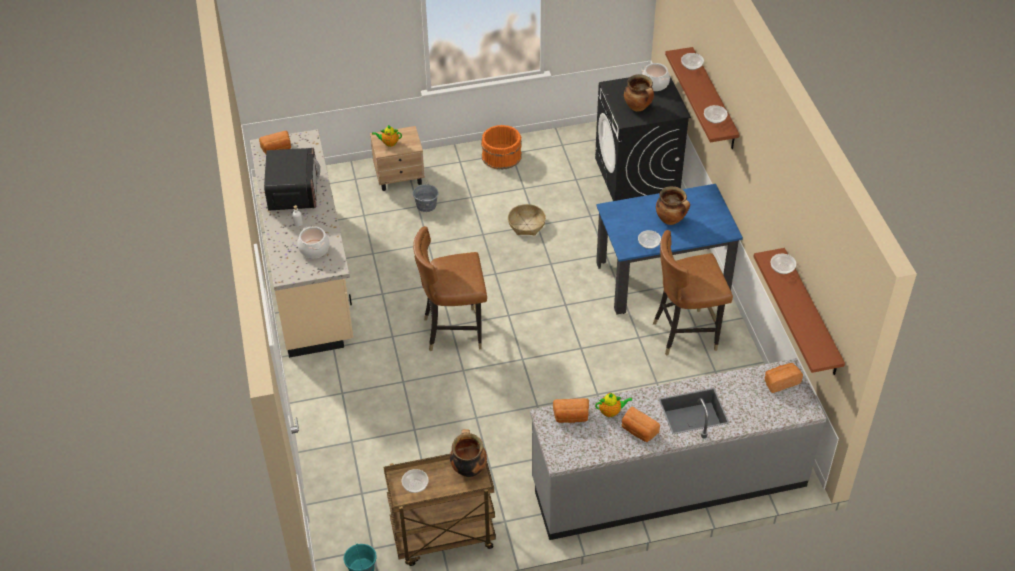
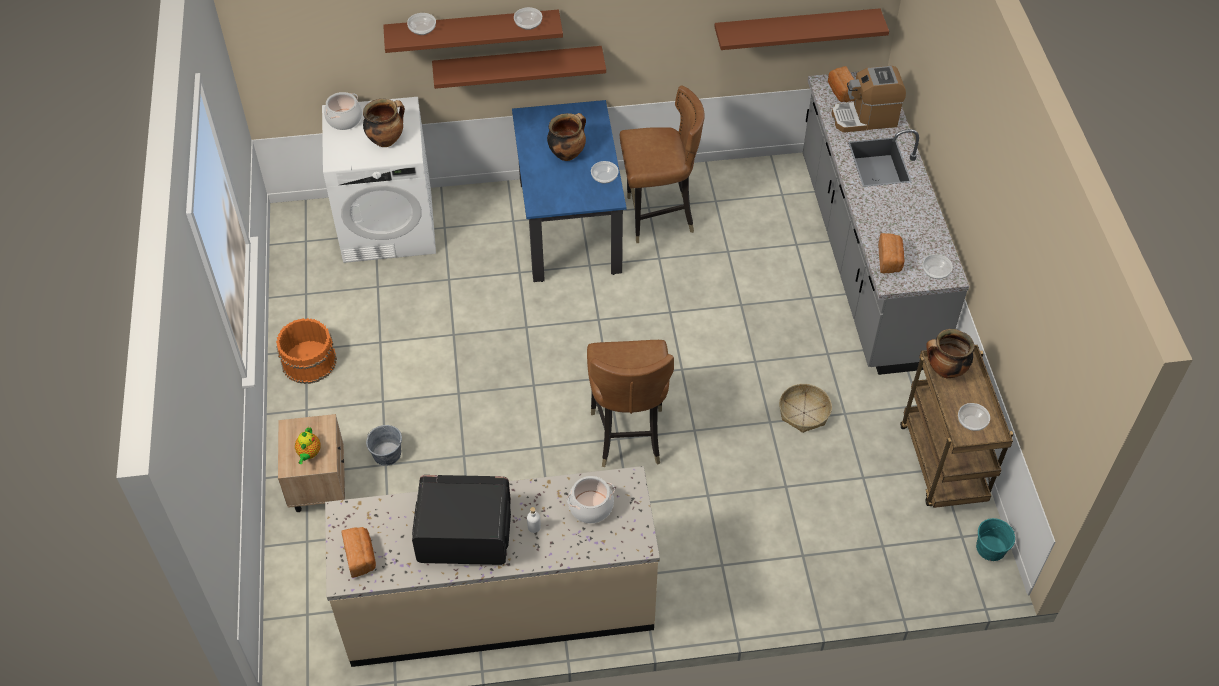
camera: 85 degrees left, 5 degrees up
(526, 224) = (450, 345): basket -> basket (804, 413)
(611, 412) = (882, 226): teapot -> none
(637, 176) = (389, 226): black washing machine -> white washing machine
(638, 431) = (908, 207): bread -> none
(685, 333) = (658, 217): brown chair -> brown chair turned 90 degrees counterclockwise
(721, 153) = (518, 65): none -> brown shelf
(749, 400) = (865, 118): none -> coffee machine
(781, 269) = (747, 29): bowl -> bowl (936, 272)

